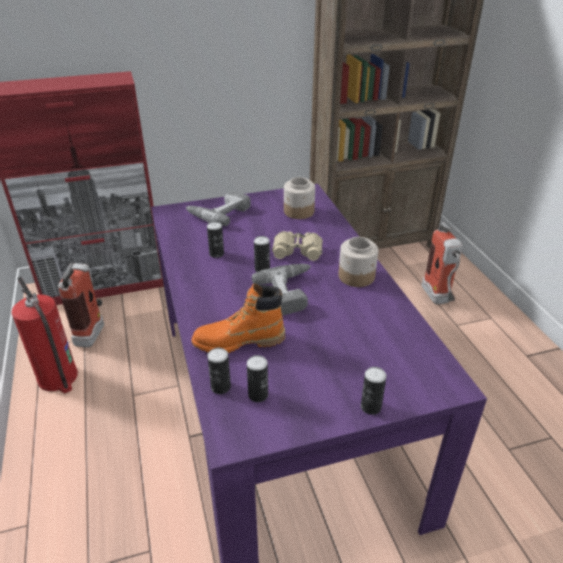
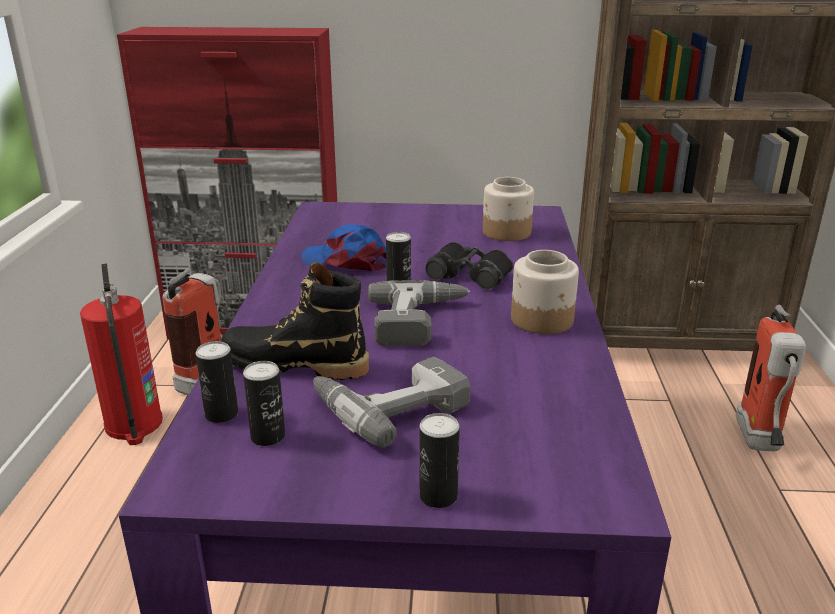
camera: 20 degrees right, 10 degrees down
(216, 254) = (347, 261): can -> blue cap
(219, 212) = (387, 218): power drill -> power drill (389, 405)
(239, 342) = (294, 365): orange boot -> black boot
(297, 250) = (470, 275): beige binoculars -> black binoculars

